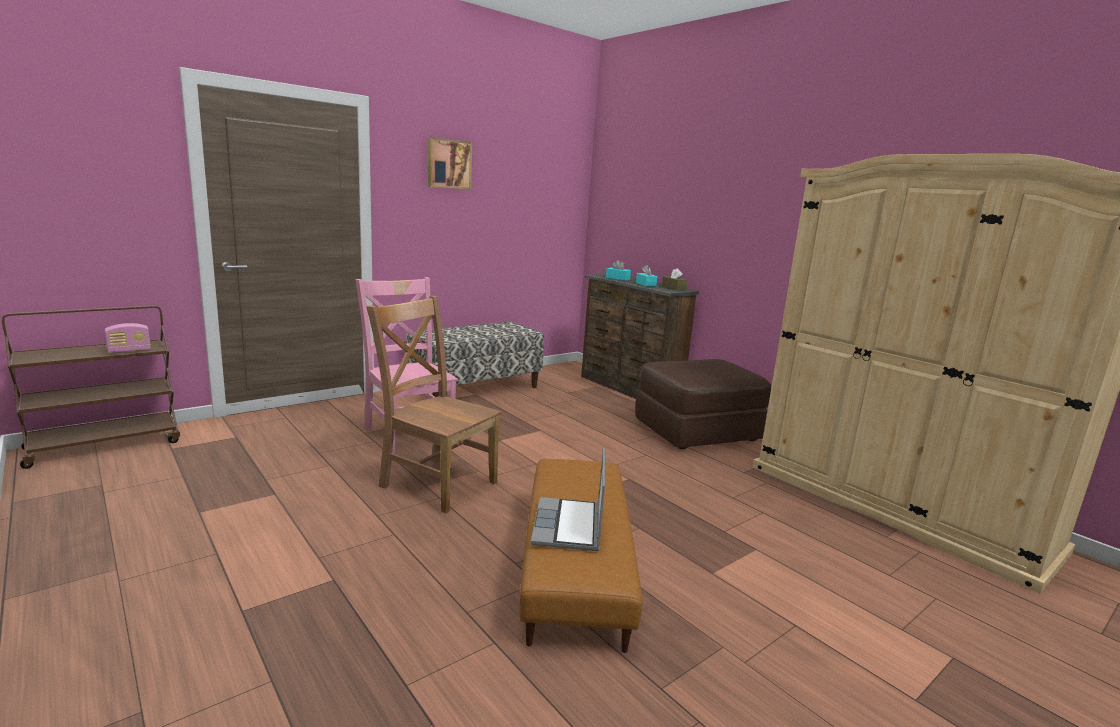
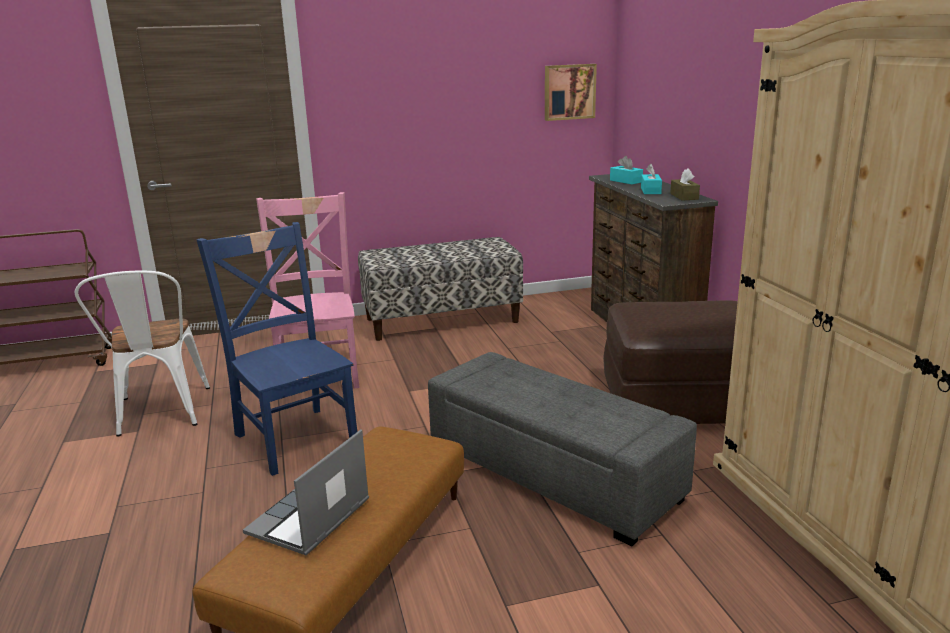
camera: 25 degrees right, 5 degrees up
(129, 350) = (54, 274): radio -> none
(286, 478) = (161, 415): none -> white chair
(435, 482) = (294, 437): brown chair -> blue chair
(448, 164) = (401, 46): picture -> picture (569, 92)
(659, 485) = (552, 474): none -> grey ottoman

